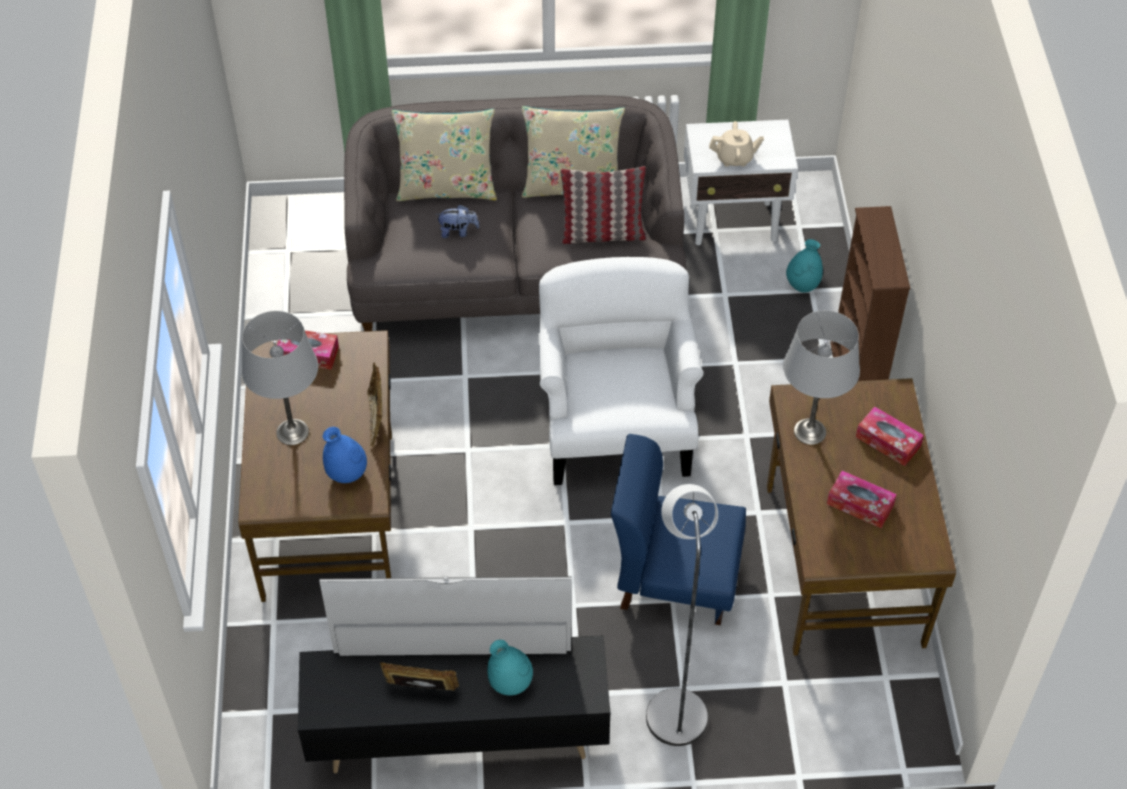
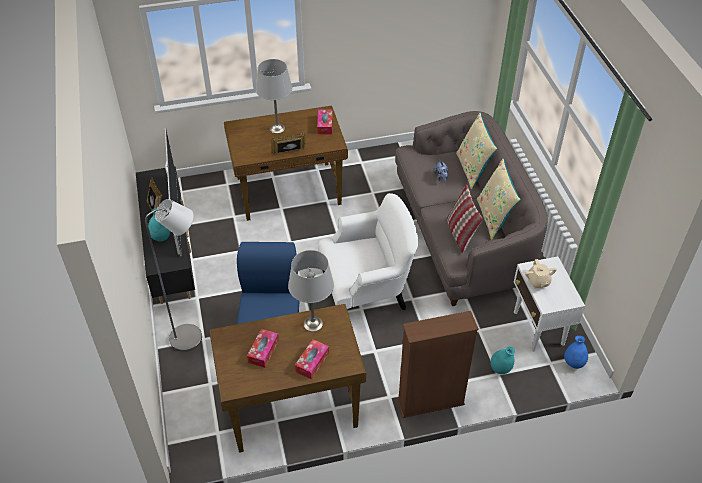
camera: 80 degrees right, 5 degrees down
(347, 474) = (255, 149): blue vase -> blue vase (574, 363)

